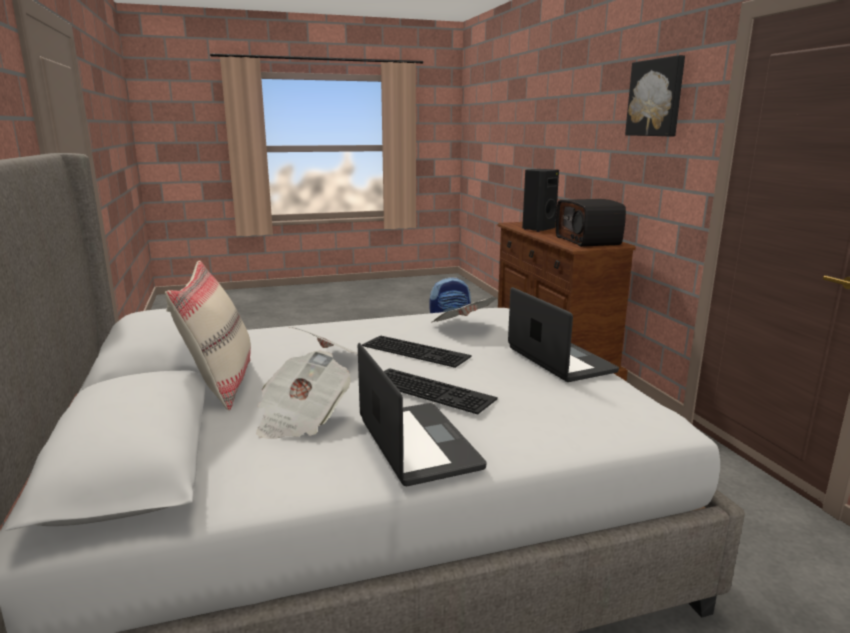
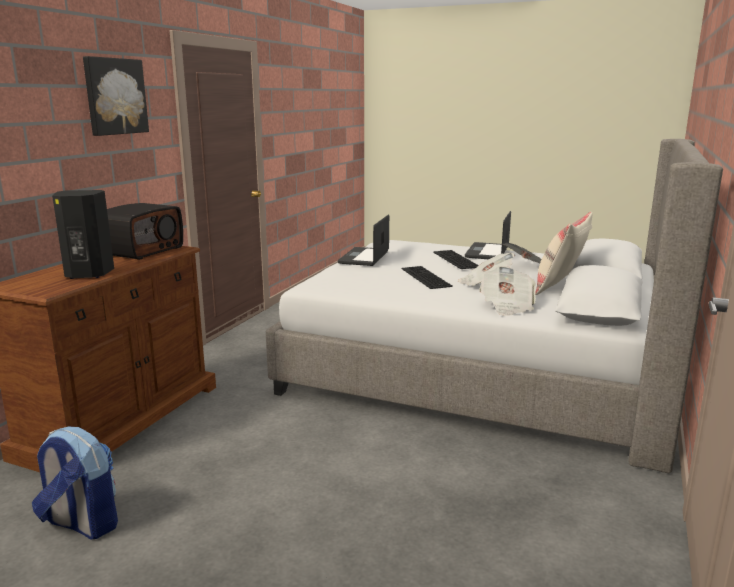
camera: 140 degrees left, 0 degrees up
(463, 327) = (364, 282): newspaper -> newspaper (507, 306)

